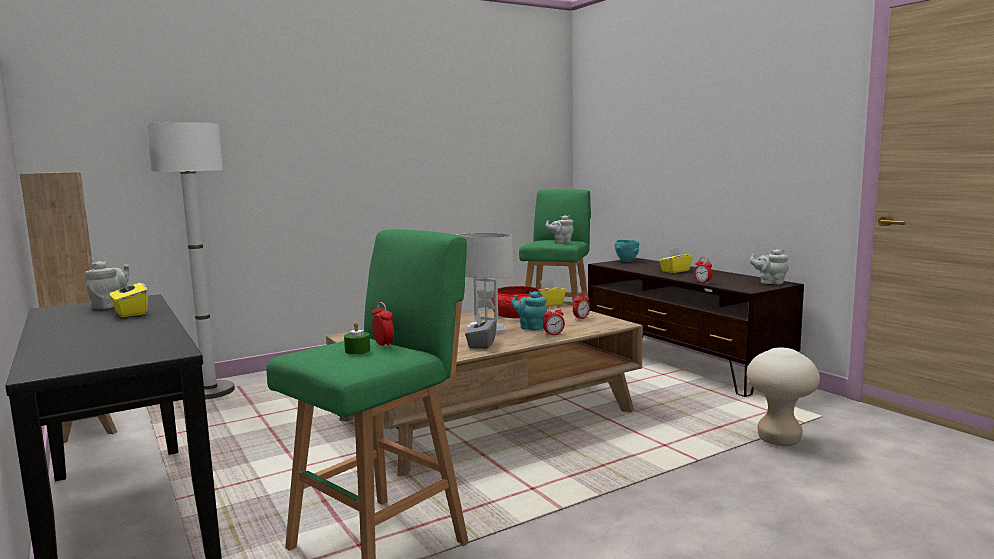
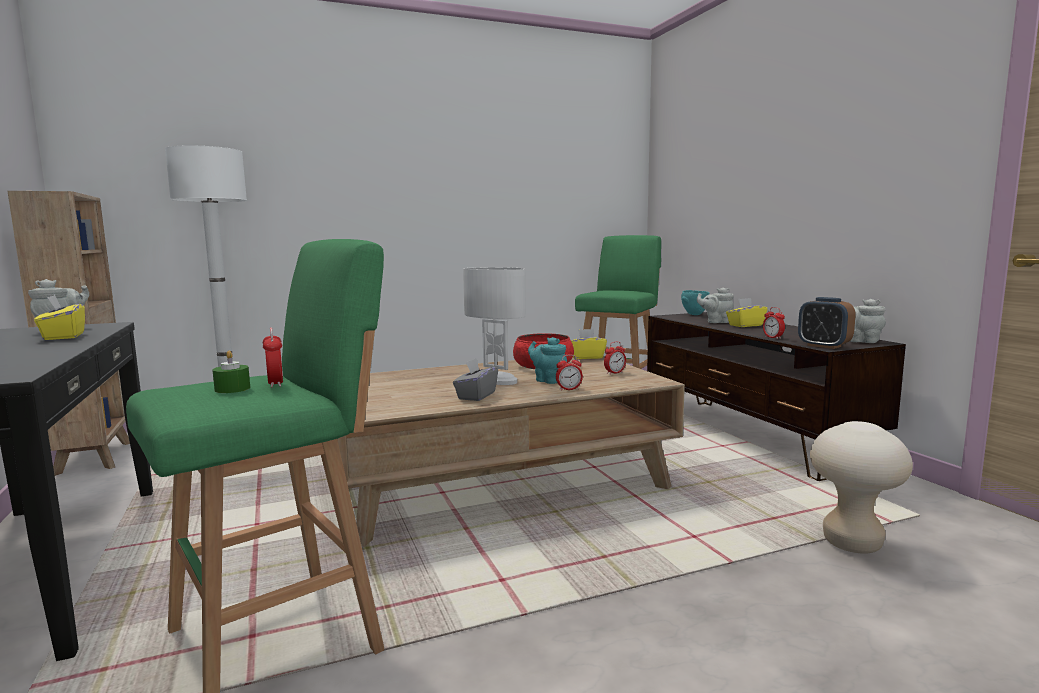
camera: 10 degrees right, 0 degrees up
(561, 242) = (622, 292): grey teapot -> grey teapot (716, 322)
(745, 288) = (824, 346): none -> alarm clock

